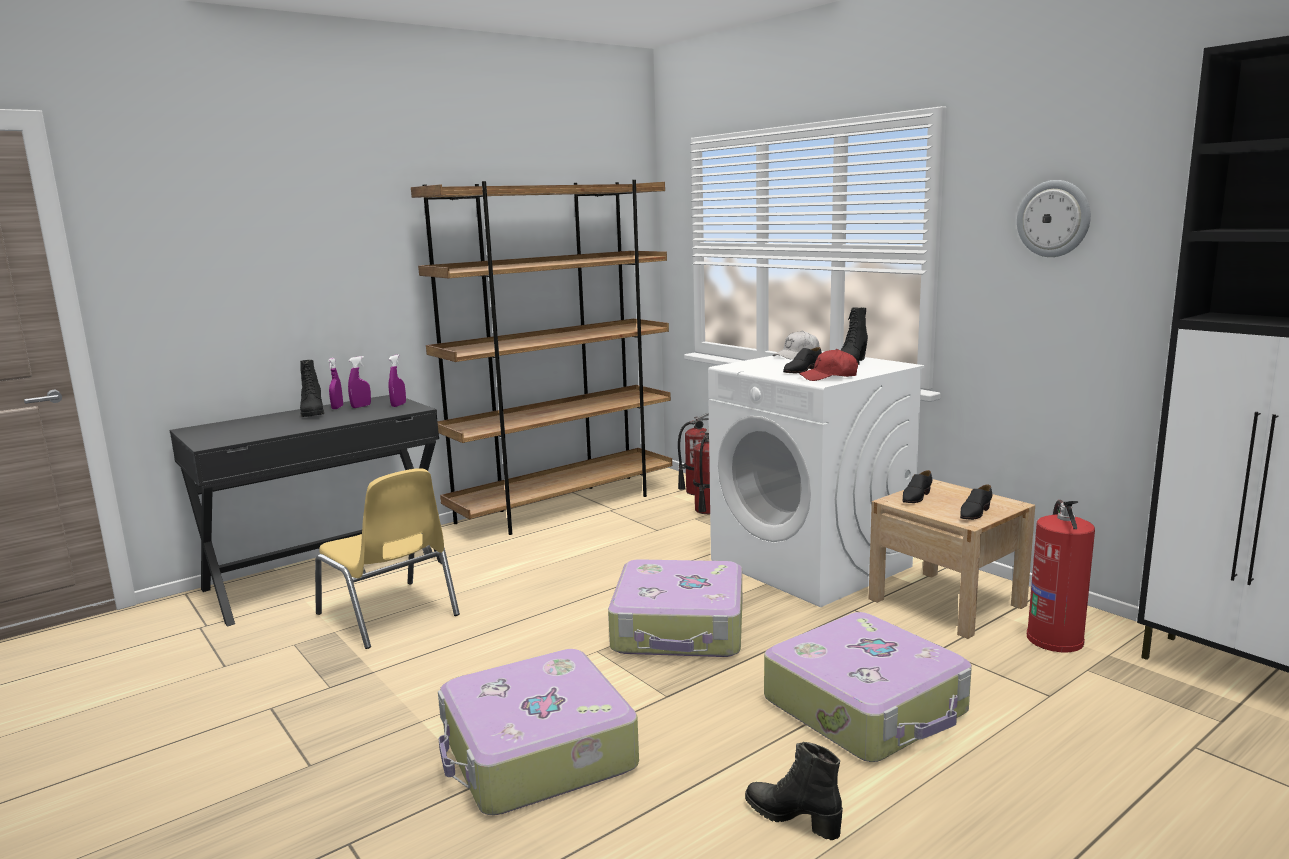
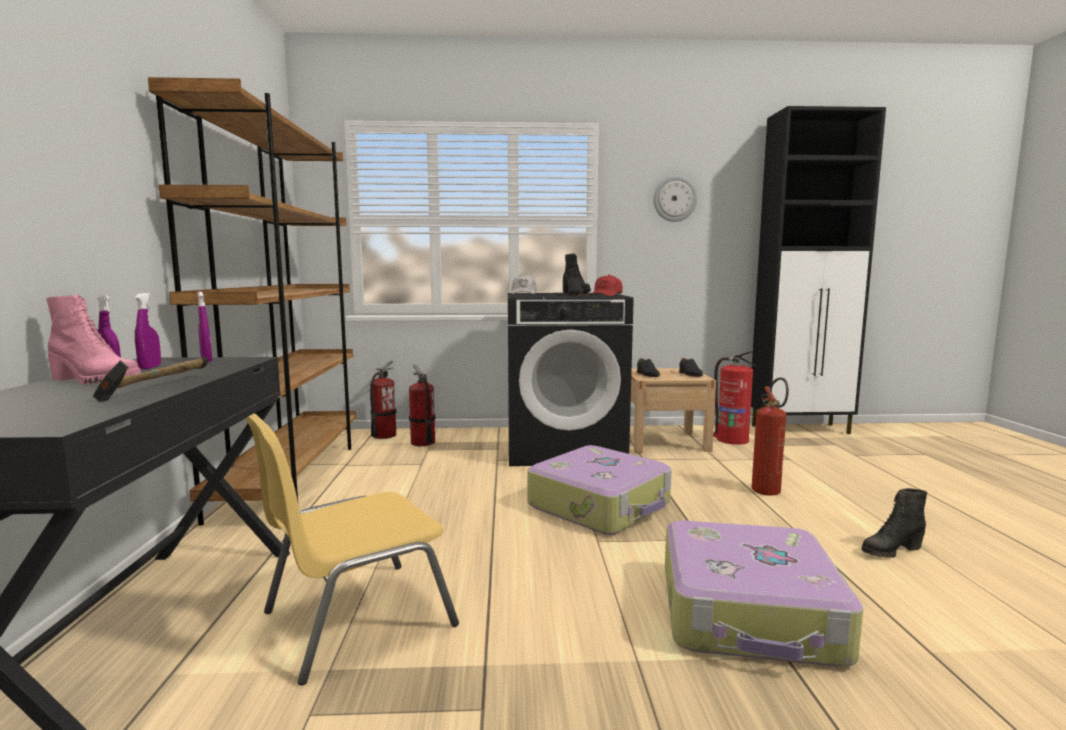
camera: 55 degrees left, 5 degrees down
(301, 428) = (157, 389): none -> hammer
(312, 413) = (94, 380): black boot -> pink boot
(389, 615) = (355, 618): yellow chair -> yellow chair turned 150 degrees clockwise
(811, 563) = (564, 448): white washing machine -> black washing machine
(867, 707) = (768, 493): suitcase -> fire extinguisher

